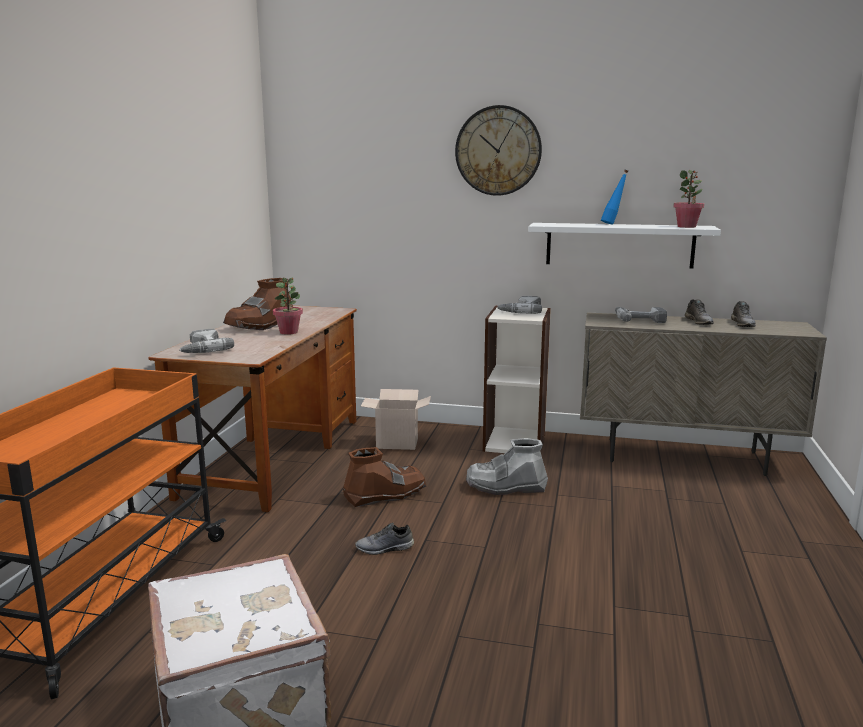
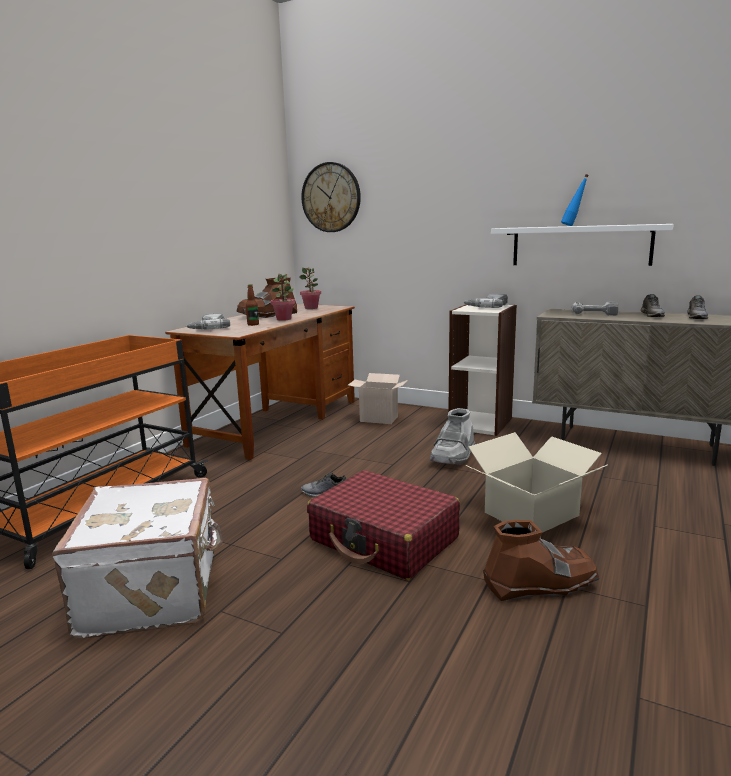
camera: 15 degrees right, 0 degrees up
(257, 342) = (253, 324): none -> bottle
(385, 494) = (348, 455): brown boot -> brown boot (539, 583)
(482, 600) = (384, 540): none -> red suitcase
(498, 151) = (471, 165): wall clock -> wall clock (331, 197)
(505, 487) = (453, 457): grey boot -> grey boot turned 75 degrees counterclockwise
(620, 550) = (532, 514): none -> cardboard box
(687, 227) = (641, 224): potted plant -> potted plant (311, 308)

